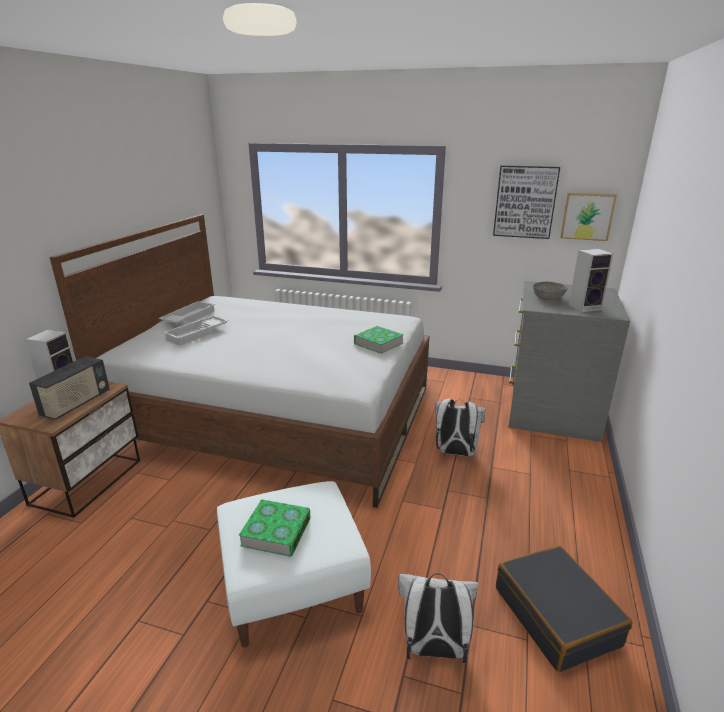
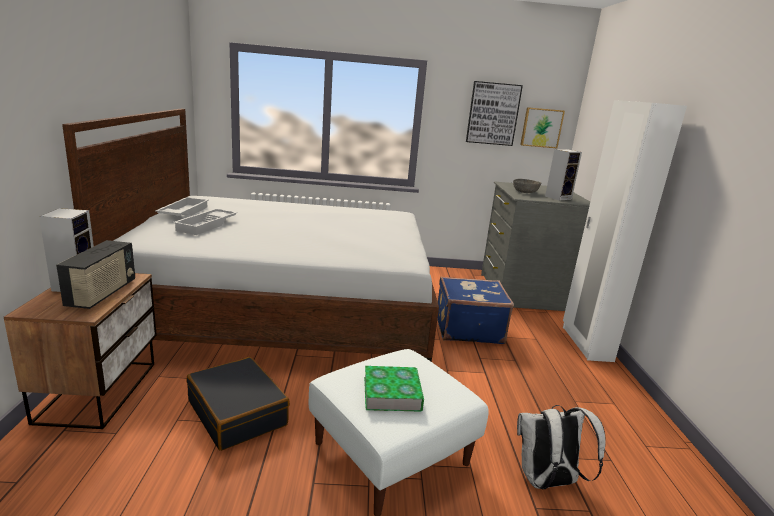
camera: 20 degrees left, 5 degrees down
(378, 343) = (397, 230): book -> none
(455, 453) = (467, 329): white backpack -> blue suitcase
(556, 616) = (620, 439): black suitcase -> black suitcase (238, 413)
(591, 487) = (586, 343): none -> white wardrobe

